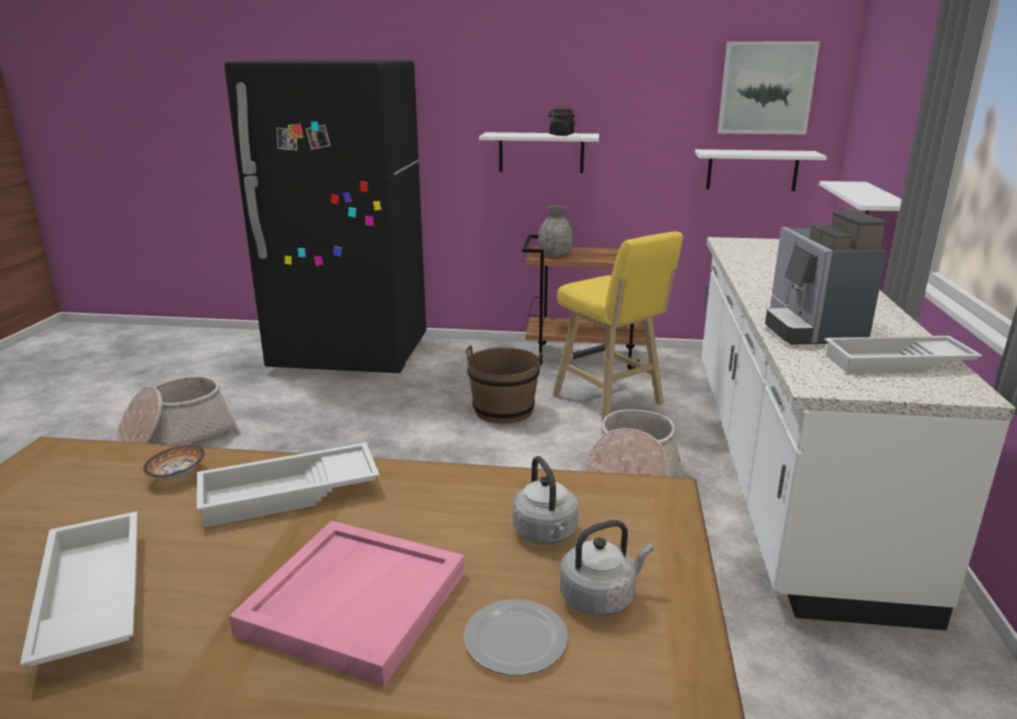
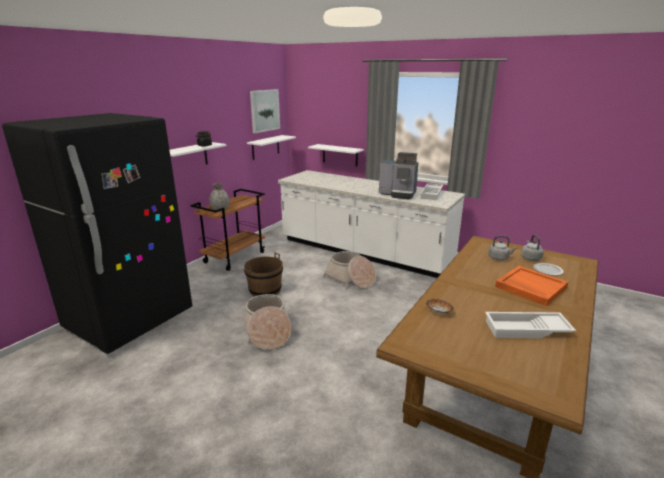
camera: 65 degrees left, 0 degrees up
(177, 437) = (166, 409): basket -> basket (267, 332)
(289, 495) = (463, 291): white tray -> none
(354, 601) = (530, 287): pink tray -> orange tray
(610, 402) = (285, 265): yellow stool -> none

